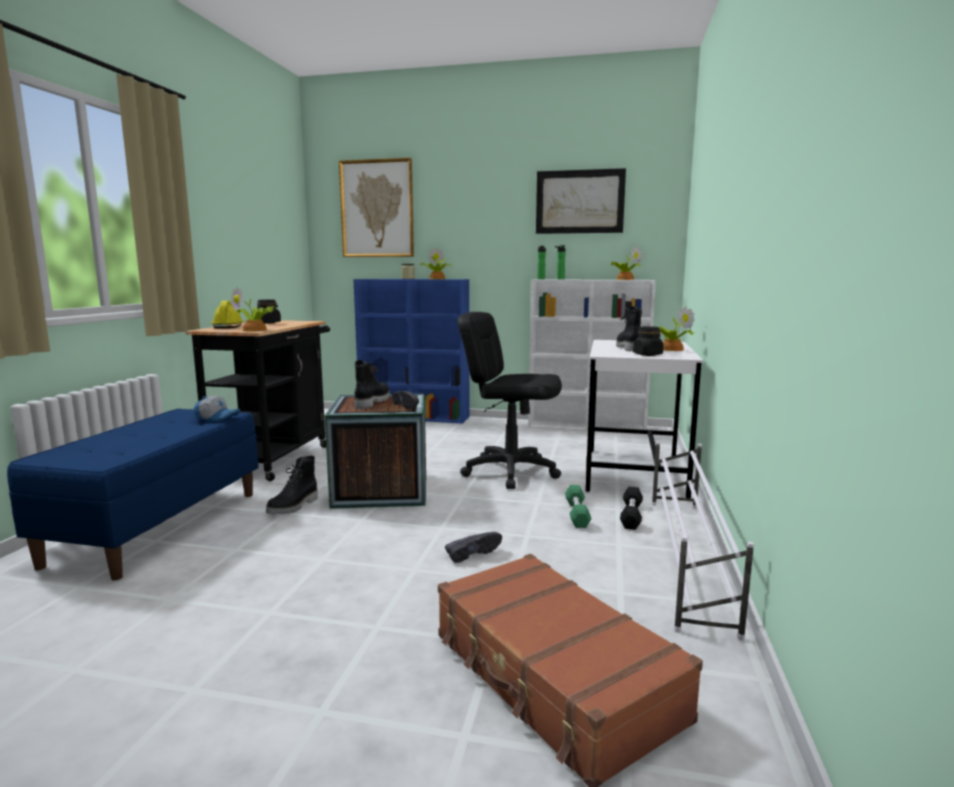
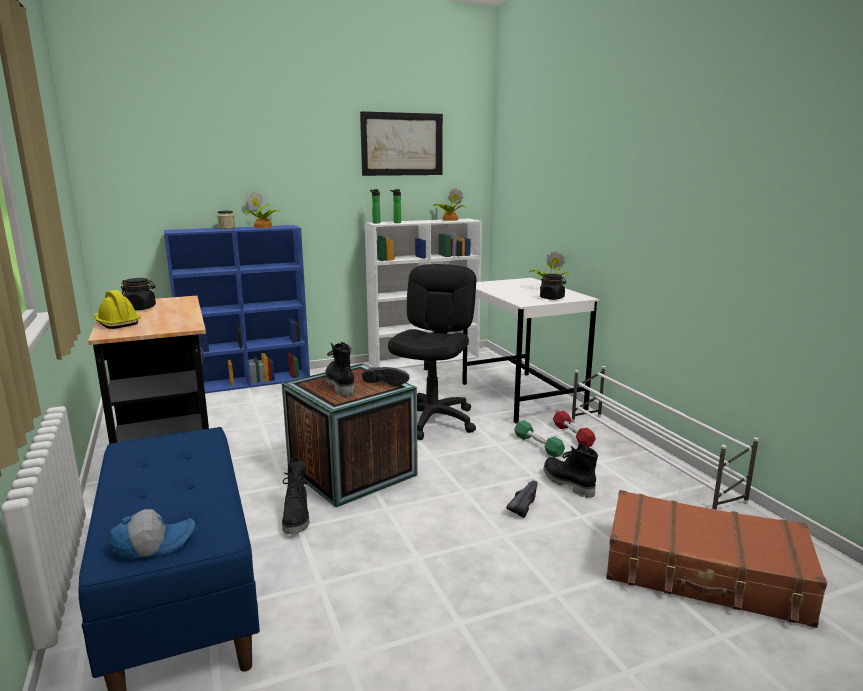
camera: 35 degrees left, 5 degrees up
(217, 418) = (201, 444): cap -> cap (154, 545)
(256, 330) = (183, 325): potted plant -> none
(377, 209) = (173, 144): picture -> none
(510, 471) = (432, 420): black office chair -> black office chair turned 120 degrees clockwise
(628, 348) = (517, 291): black boot -> black boot (567, 483)
(631, 515) = (572, 435): black dumbbell -> red dumbbell

